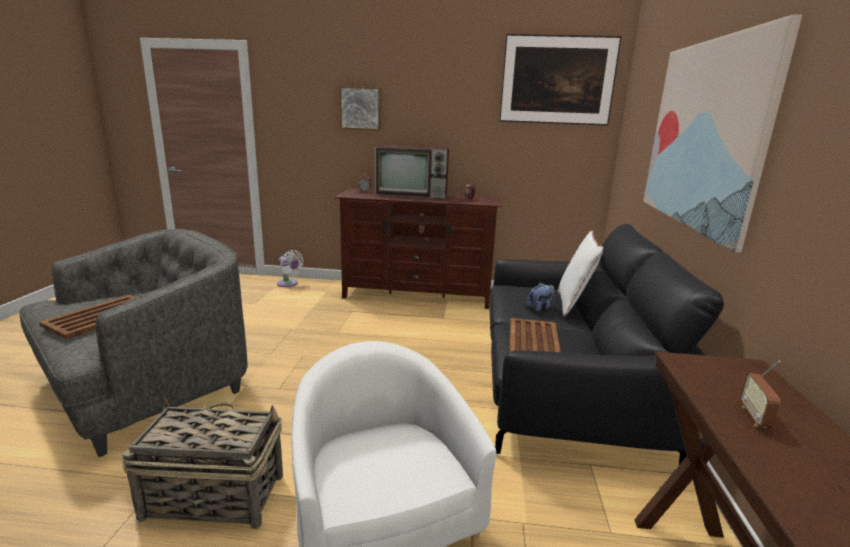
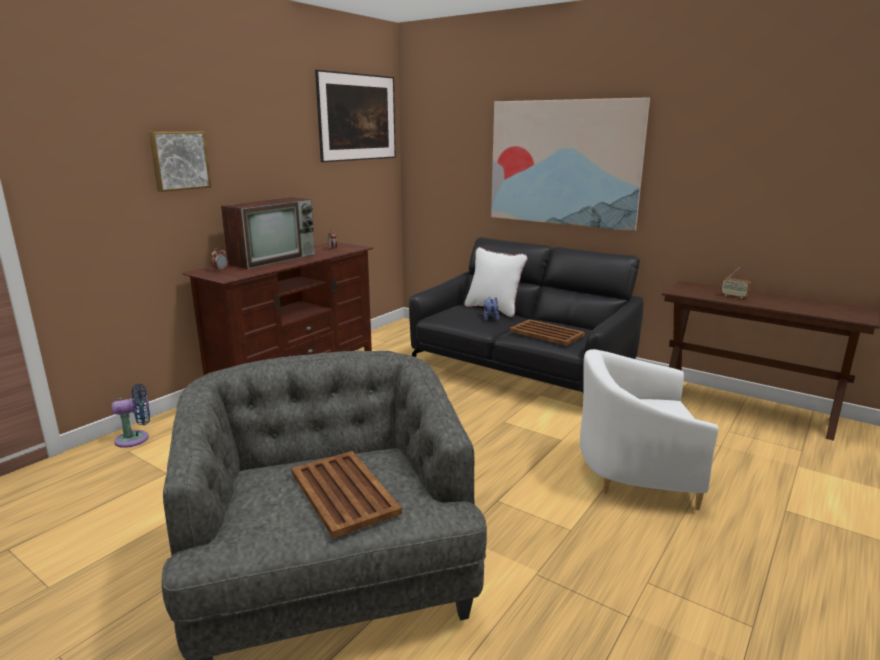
camera: 60 degrees left, 0 degrees up
(212, 495) = (573, 543): basket -> none
(289, 284) = (136, 439): white fan -> blue fan

